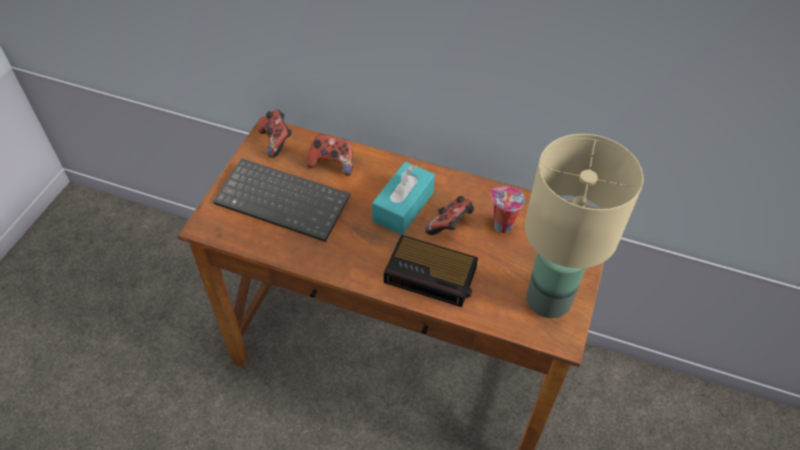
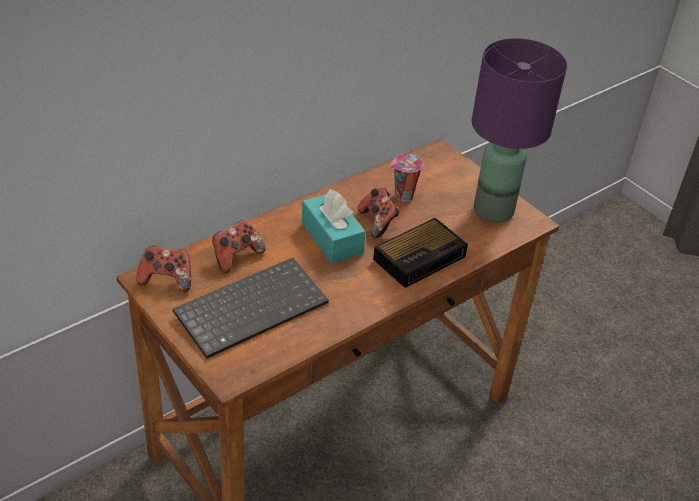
camera: 60 degrees left, 10 degrees down
(547, 298) = (492, 210): beige table lamp -> purple table lamp

